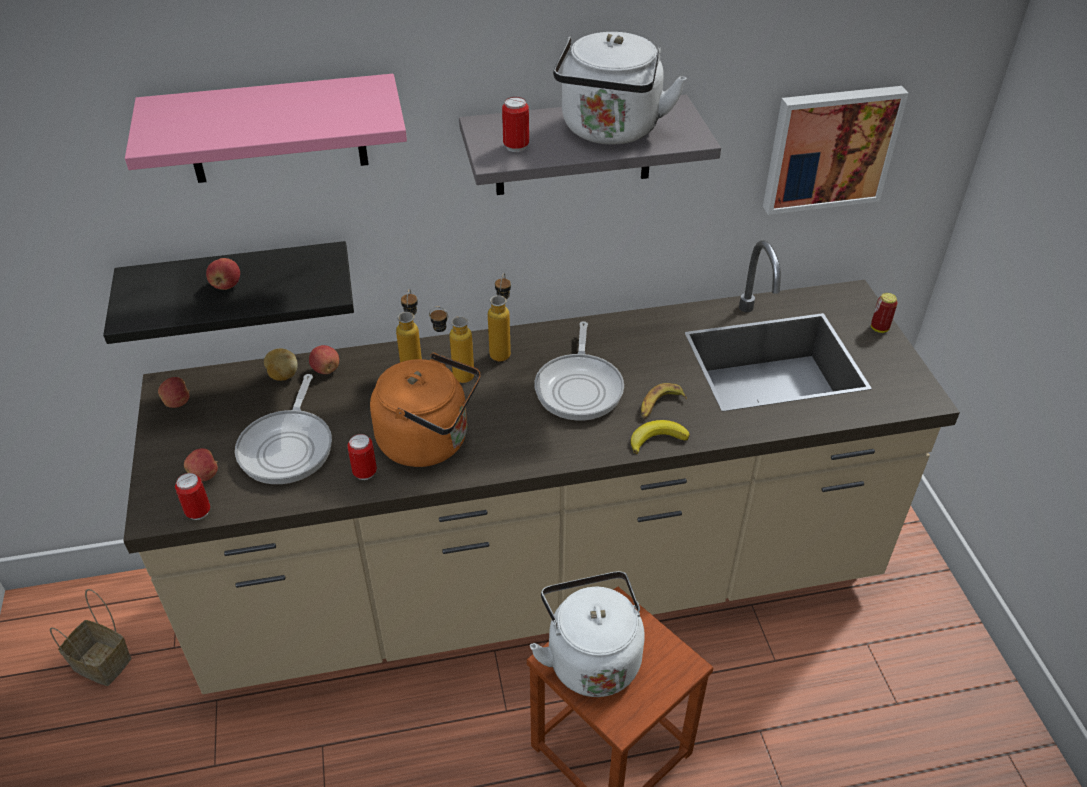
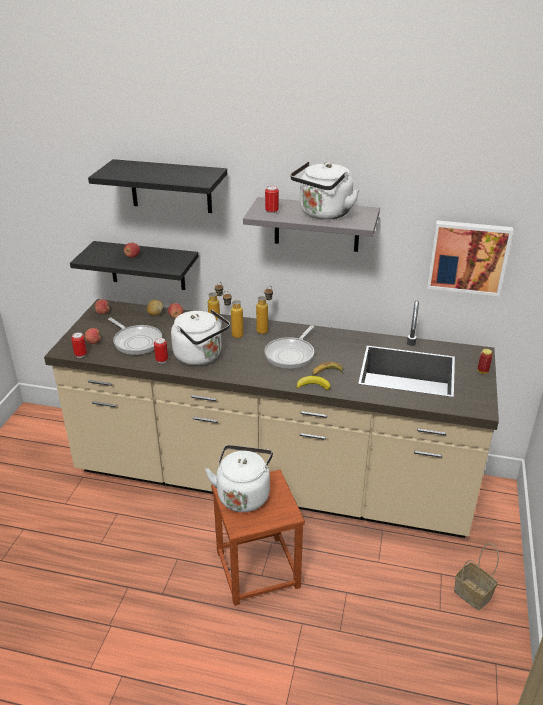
camera: 25 degrees right, 10 degrees down
(104, 663) = (45, 445): basket -> basket (474, 594)
(275, 129) = (170, 186): pink shelf -> black shelf
(288, 447) = (136, 341): frying pan -> frying pan turned 75 degrees counterclockwise
(429, 441) = (200, 356): orange kettle -> white kettle

